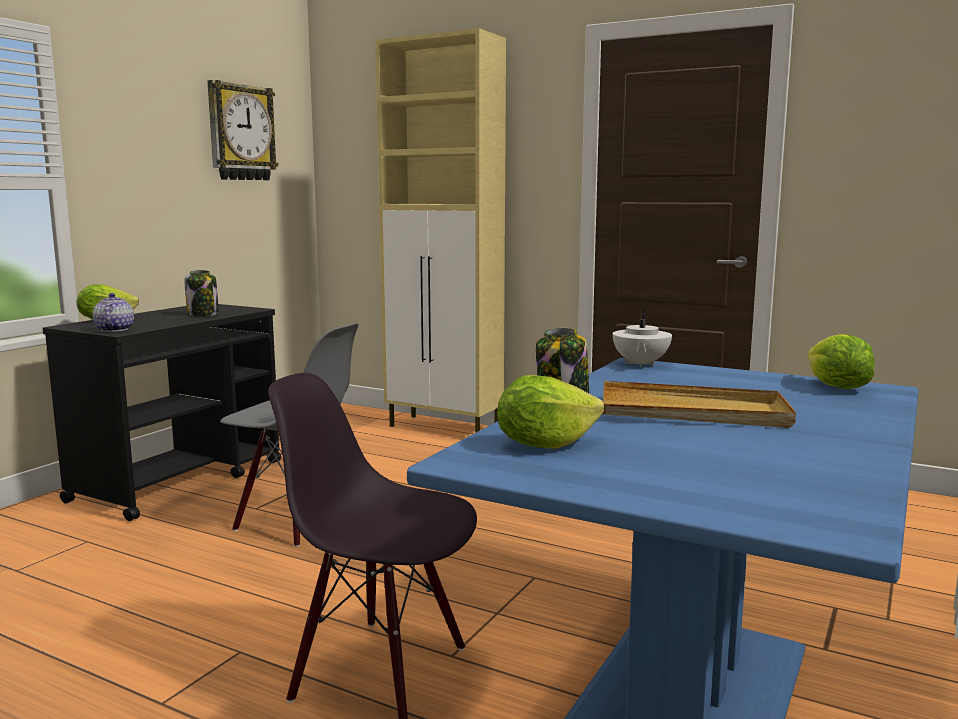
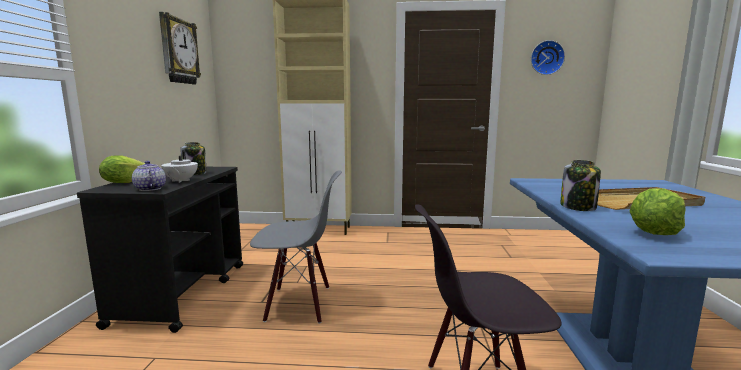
camera: 25 degrees left, 0 degrees up
(640, 364) = (532, 180): white teapot -> white teapot (180, 181)
(836, 388) = (643, 183): lettuce -> none
(884, 117) = (546, 58): none -> wall clock

